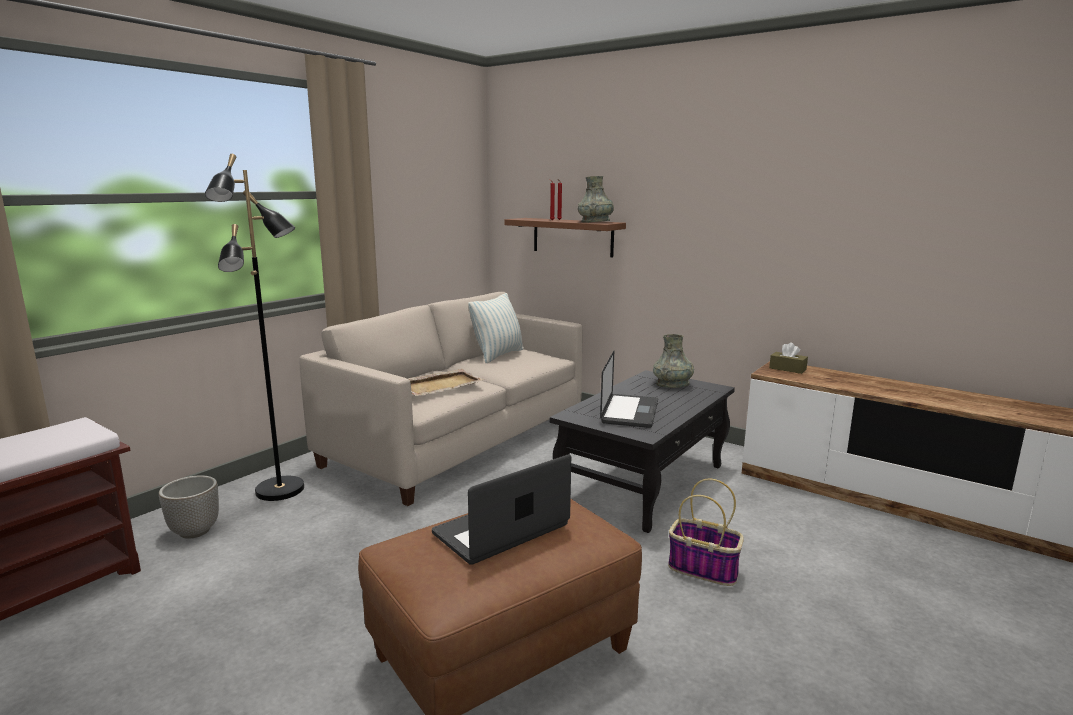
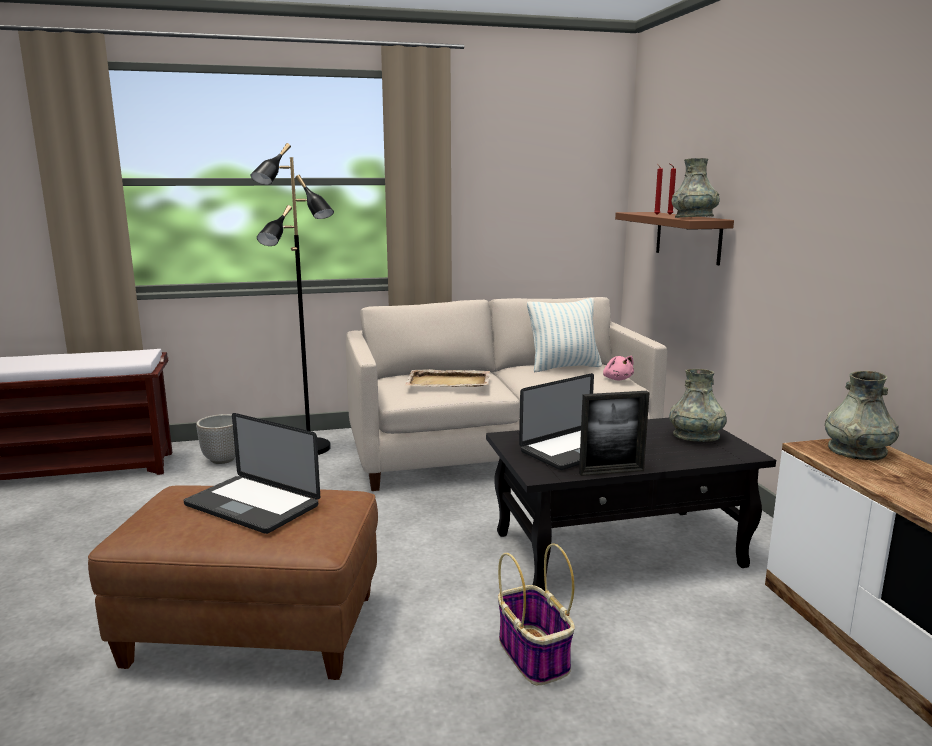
camera: 40 degrees right, 0 degrees up
(501, 530) = (252, 505): laptop -> laptop turned 150 degrees counterclockwise
(547, 357) = (617, 379): none -> pink plush toy
(677, 420) = (611, 472): none -> picture frame
(787, 369) = (857, 450): brown tissue box -> grey vase

